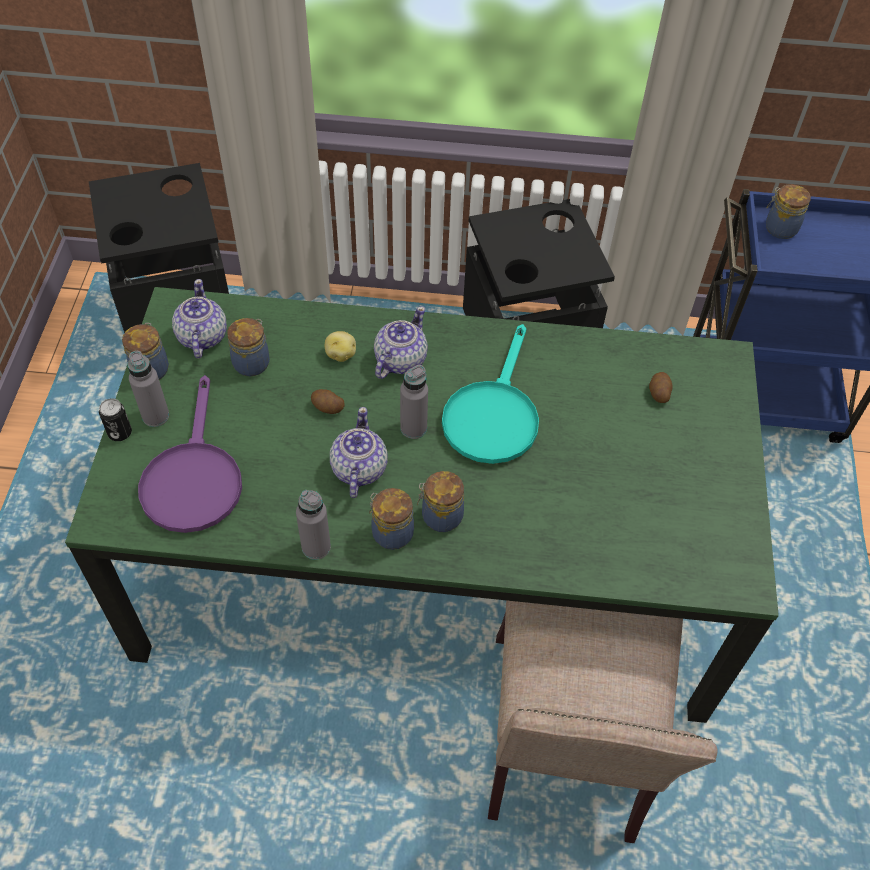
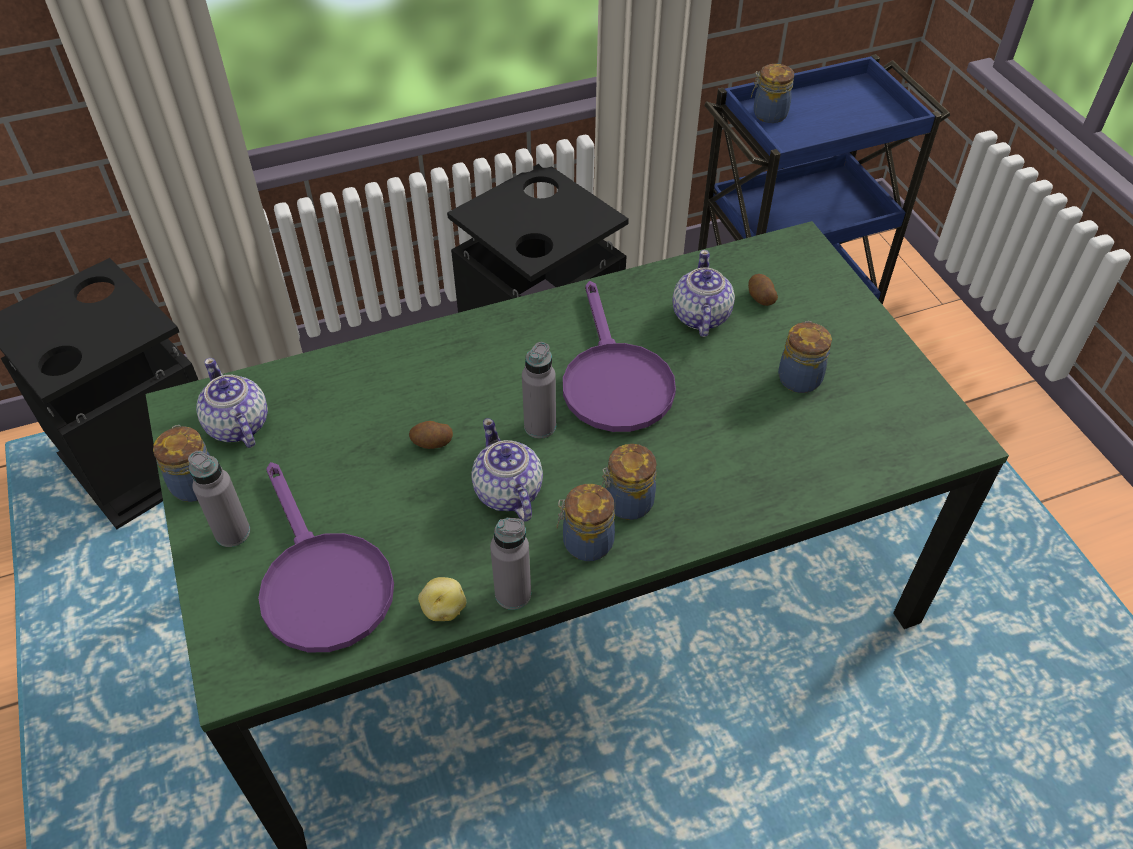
camera: 25 degrees left, 5 degrees down
(120, 433) = (198, 569): can -> none
(252, 362) = (316, 429): jar -> jar (799, 377)
(341, 354) = (412, 383): potato -> potato (443, 608)
(399, 360) = (481, 365): teapot -> teapot (700, 316)
(493, 414) = (613, 380): turquoise frying pan -> purple frying pan
(567, 746) = (810, 711): beige chair -> none

